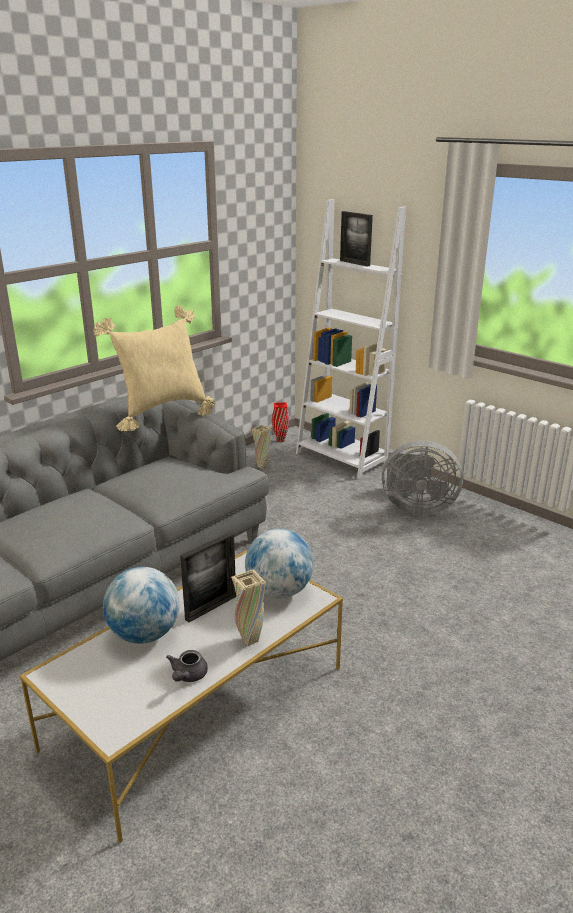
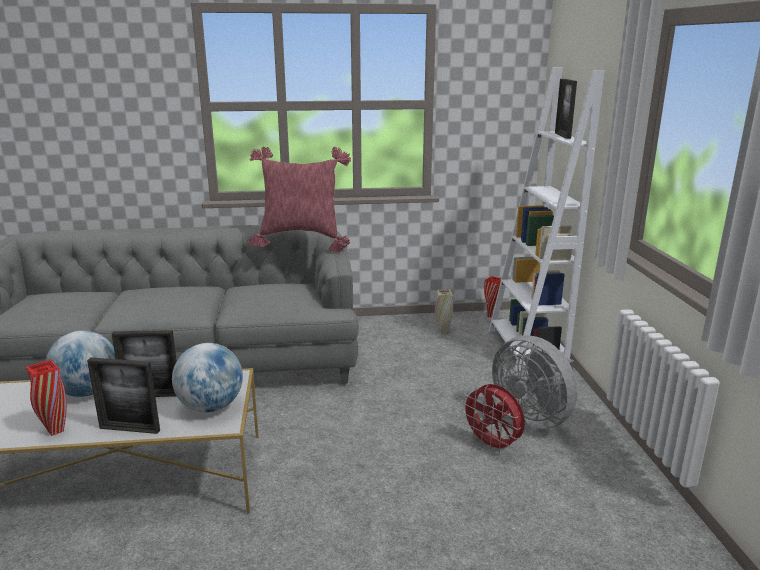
camera: 40 degrees right, 5 degrees down
(161, 419) = (301, 246): beige pillow -> red pillow
(187, 676) = (55, 431): grey teapot -> red vase
(250, 640) = (129, 429): beige vase -> picture frame
(419, 539) = (492, 445): none -> red fan

